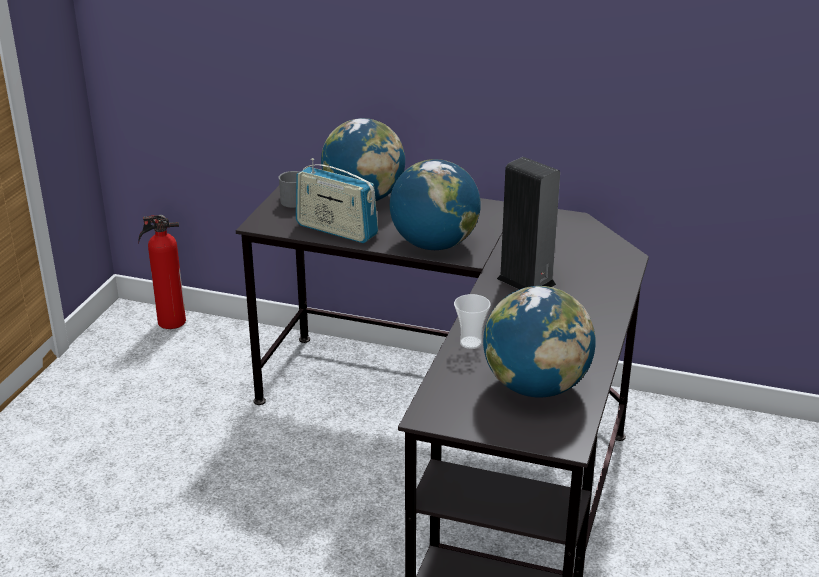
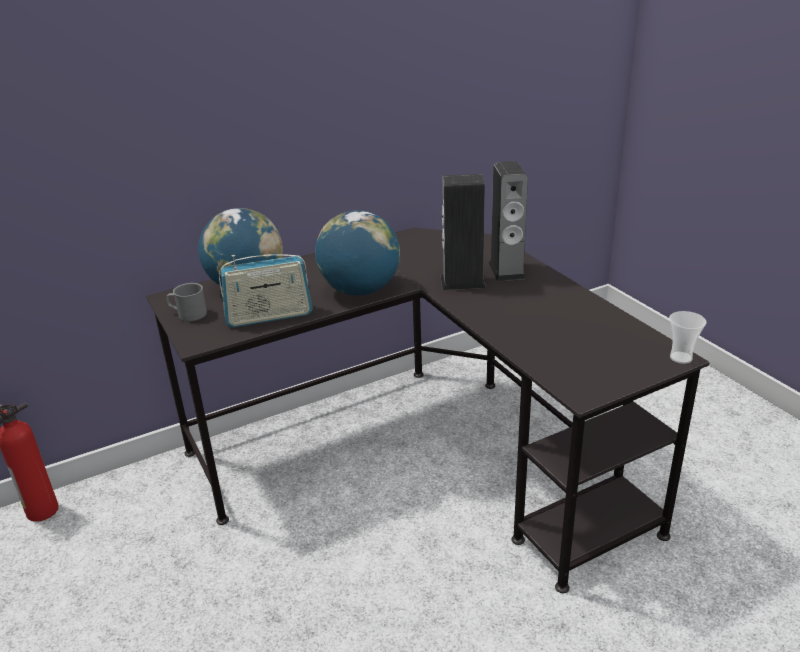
camera: 45 degrees left, 0 degrees up
(470, 343) = (509, 335): cup -> cup (681, 358)
(535, 387) = (597, 337): globe -> none
(584, 292) = (506, 270): none -> speaker

